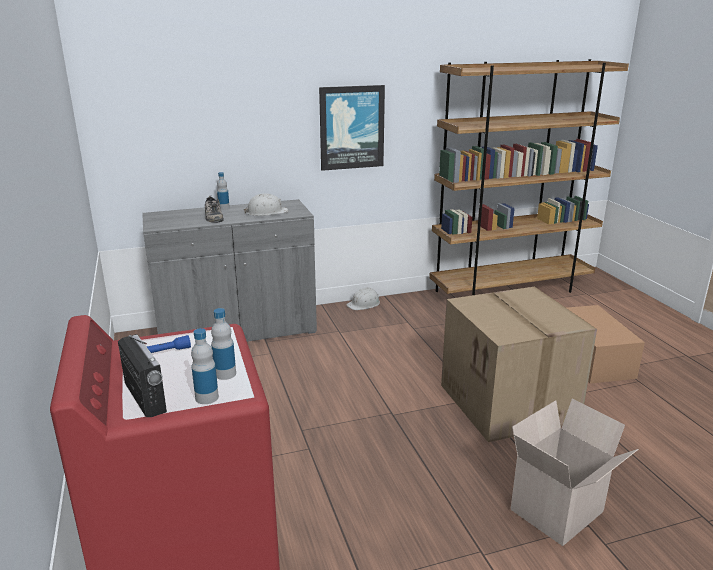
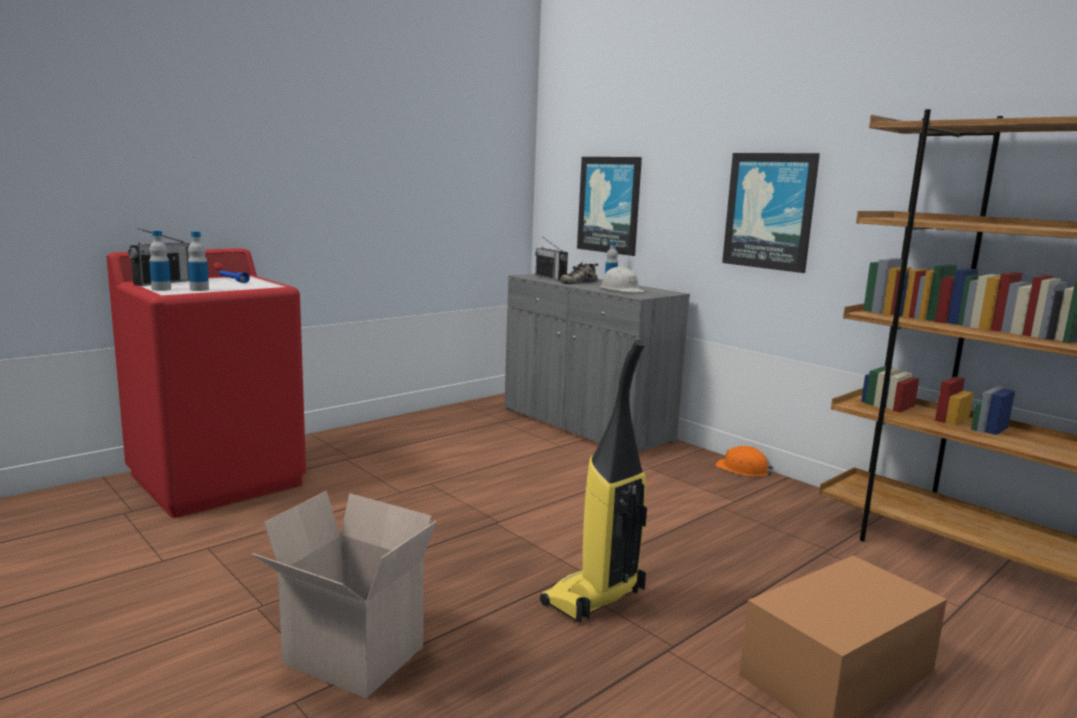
camera: 65 degrees right, 10 degrees down
(179, 221) = (550, 278): none -> radio
(194, 140) = (609, 205): none -> picture
(364, 304) = (743, 469): white hard hat -> orange hard hat
(510, 403) = (594, 598): cardboard box -> vacuum cleaner

